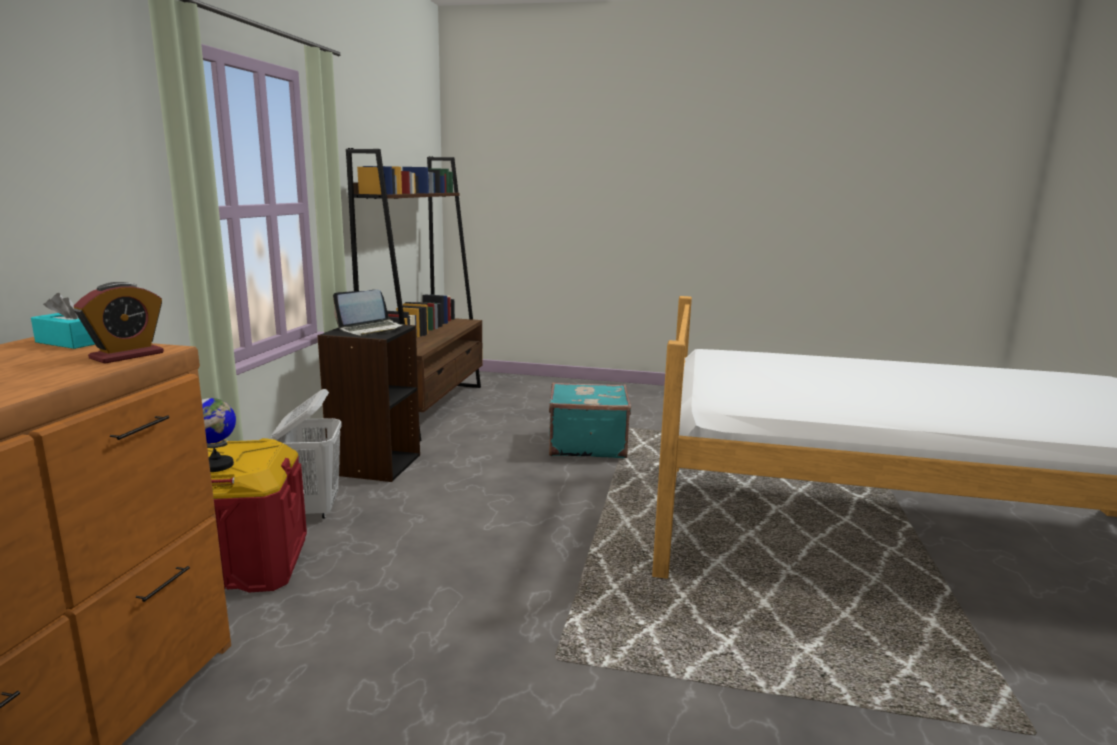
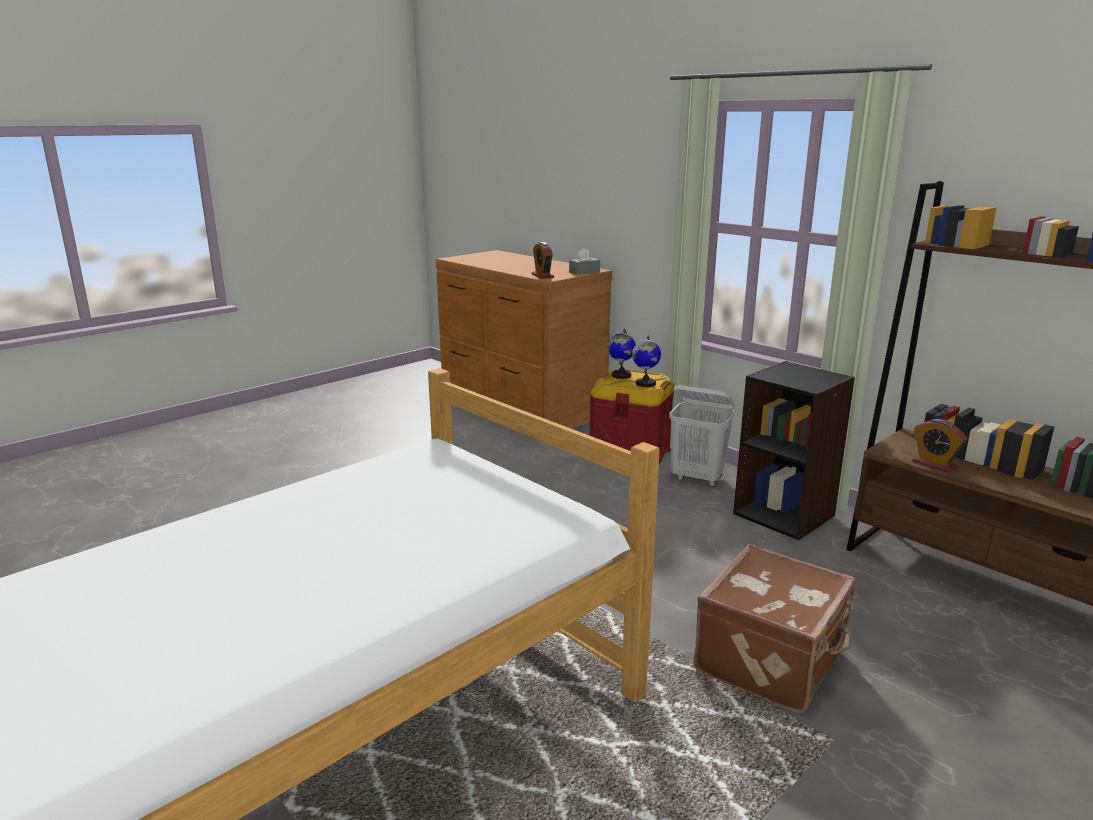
camera: 125 degrees right, 5 degrees up
(70, 342) = (584, 272): turquoise tissue box -> grey tissue box
(253, 447) = (645, 384): none -> globe
(371, 329) = (801, 377): laptop -> none
(428, 344) = (934, 464): none -> alarm clock
(586, 445) = (773, 661): turquoise suitcase -> brown suitcase

